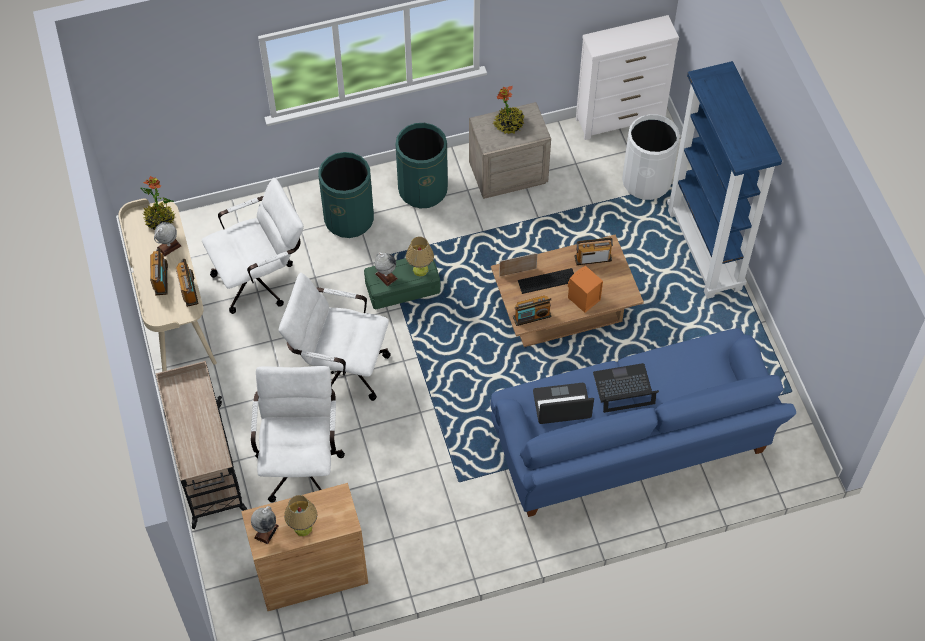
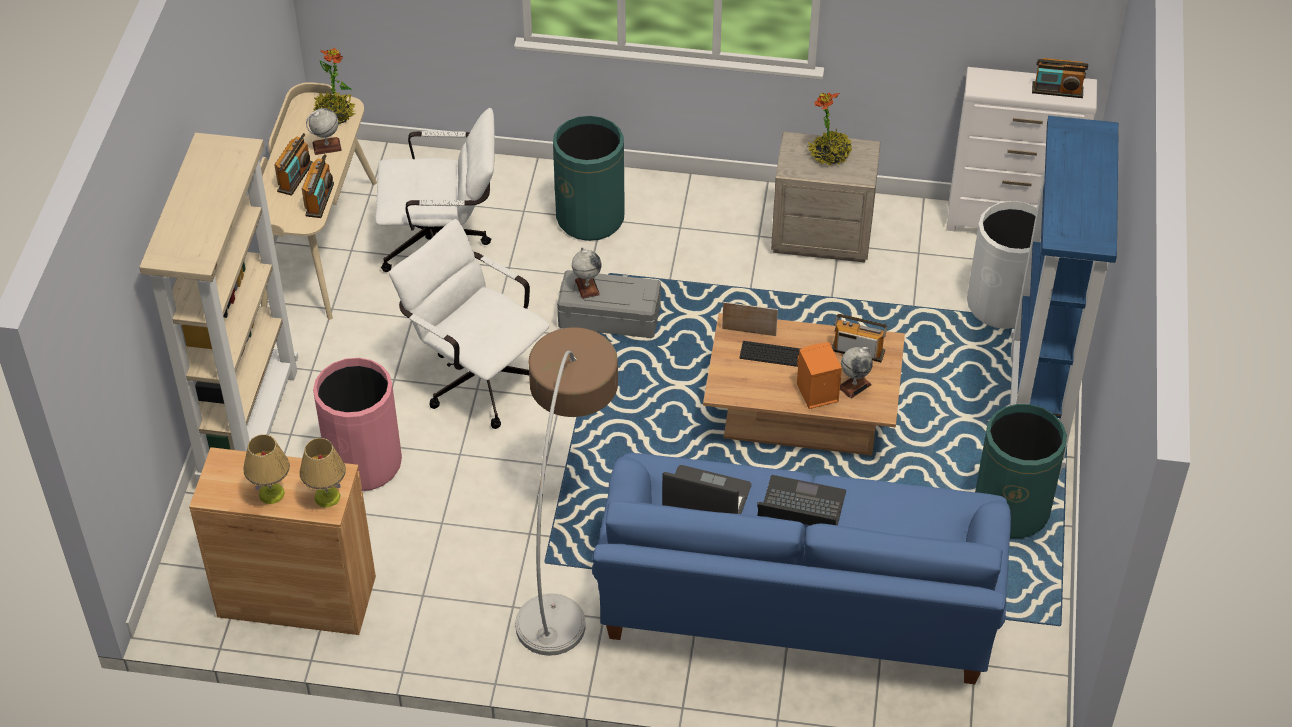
camera: 25 degrees right, 10 degrees down
(207, 466) = (249, 427): beige cart -> beige bookcase
(266, 531) = (225, 481): globe -> globe (854, 385)
(301, 460) = (364, 463): white office chair -> pink trash can
(403, 287) = (610, 316): green storage box -> grey storage box
(420, 269) = (634, 294): table lamp -> table lamp (327, 497)
(423, 189) = (702, 216): green trash can -> green trash can (1011, 509)
(467, 466) = (567, 549): none -> floor lamp
(532, 317) = (736, 389): radio -> radio (1057, 90)

